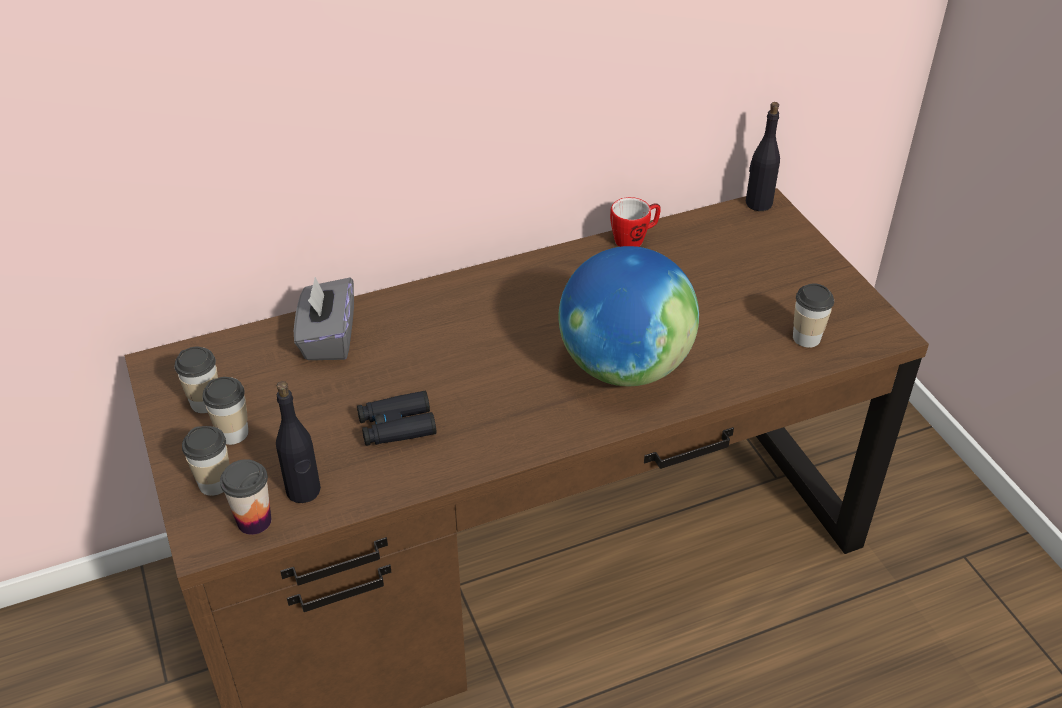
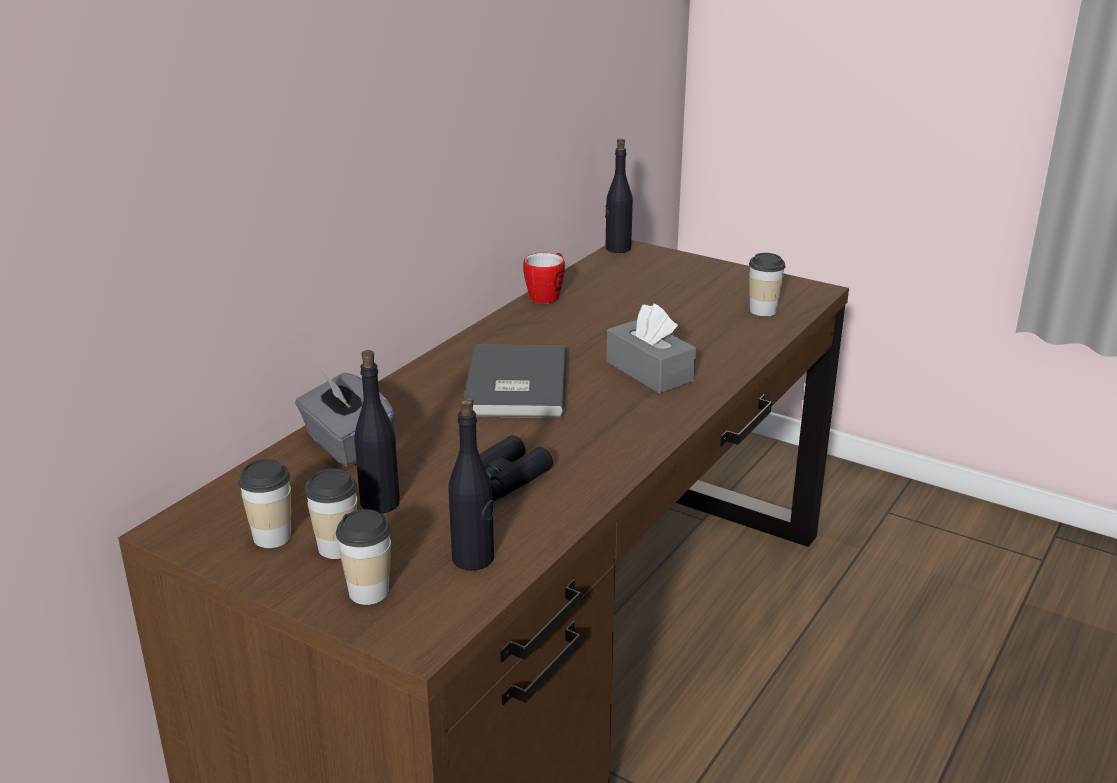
camera: 35 degrees left, 15 degrees down
(254, 521) = (452, 601): cup -> none
(296, 406) = (379, 503): none -> black bottle
(500, 333) = (513, 386): none -> grey book
(624, 366) = (649, 371): globe -> grey tissue box

